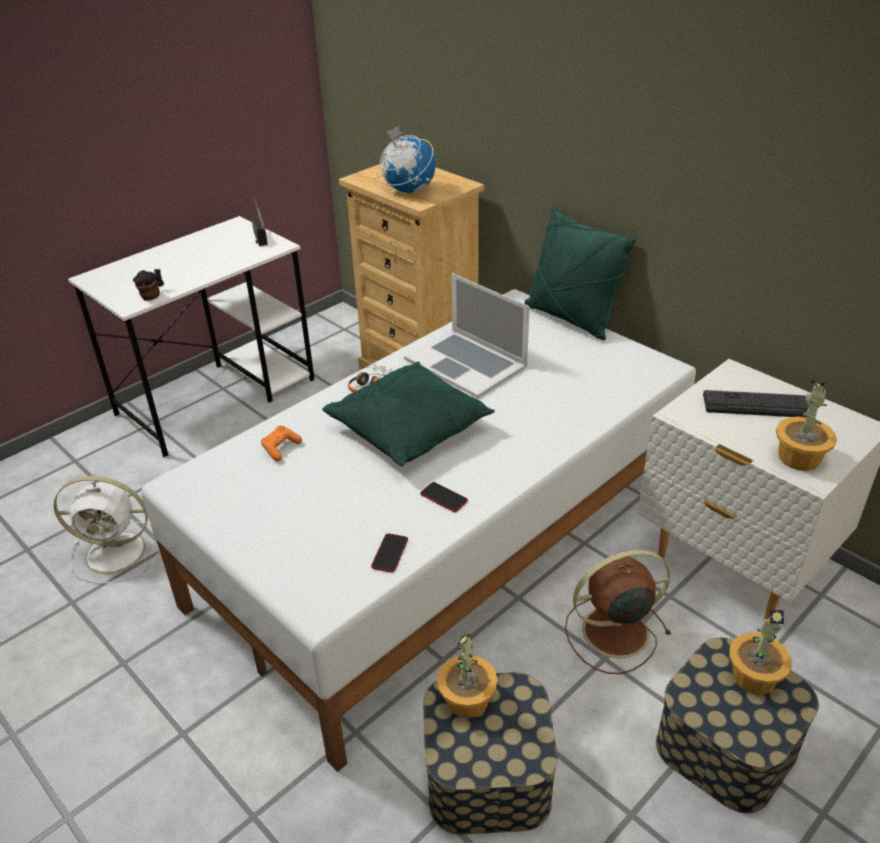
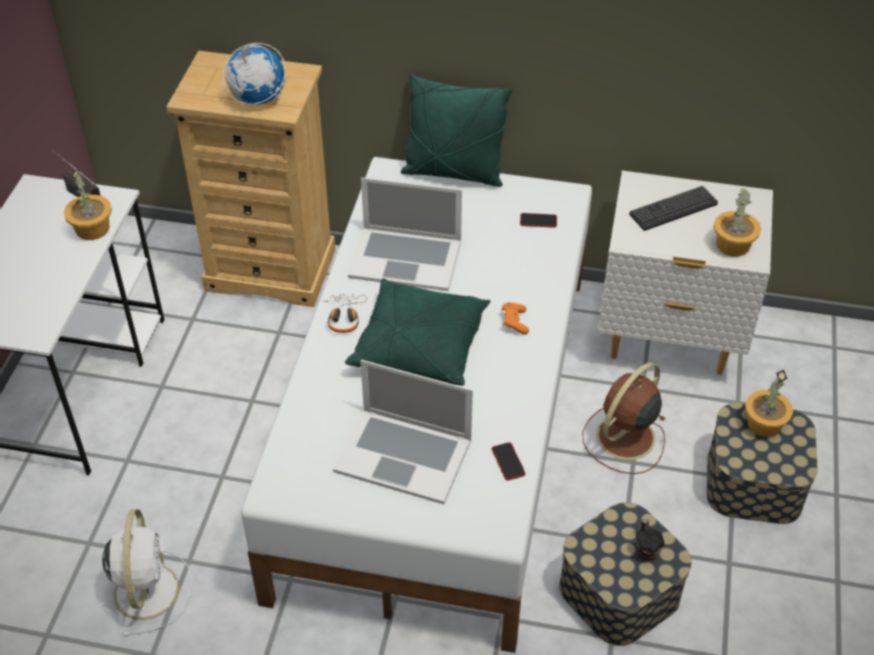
camera: 35 degrees left, 10 degrees up
(118, 552) = (146, 588): white fan -> white fan turned 60 degrees counterclockwise
(153, 295) = (48, 313): mug -> mug (646, 549)
(281, 448) = (329, 416): orange game controller -> orange game controller (514, 322)
(306, 504) = (403, 454): none -> laptop
(443, 498) = (504, 395): phone -> phone (538, 221)
(468, 699) = (597, 543): potted plant -> potted plant (93, 229)

